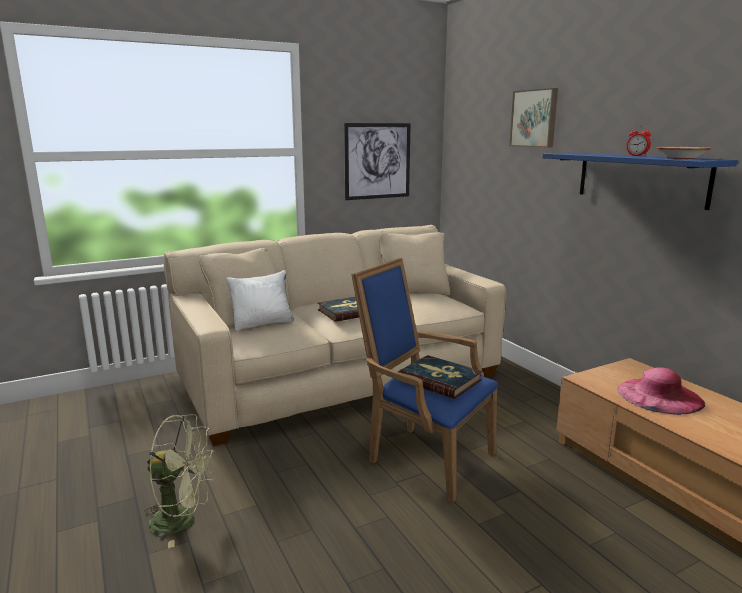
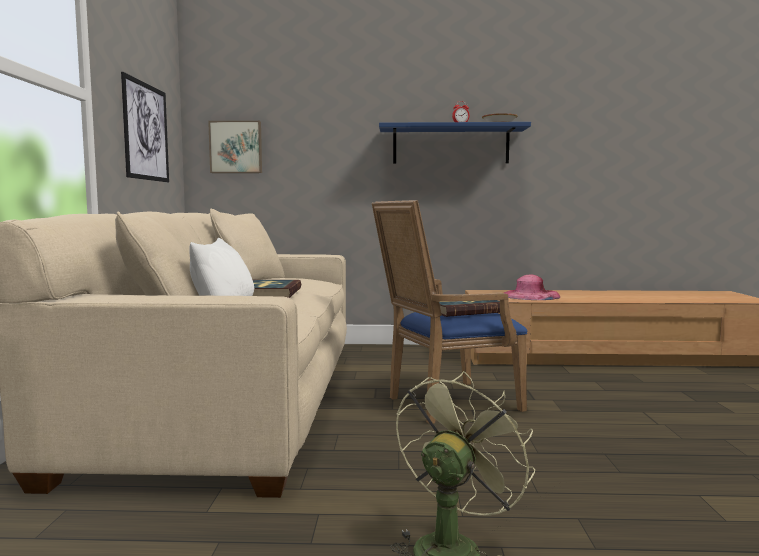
camera: 60 degrees left, 10 degrees down
(534, 118) = (330, 98): picture -> picture (236, 147)

